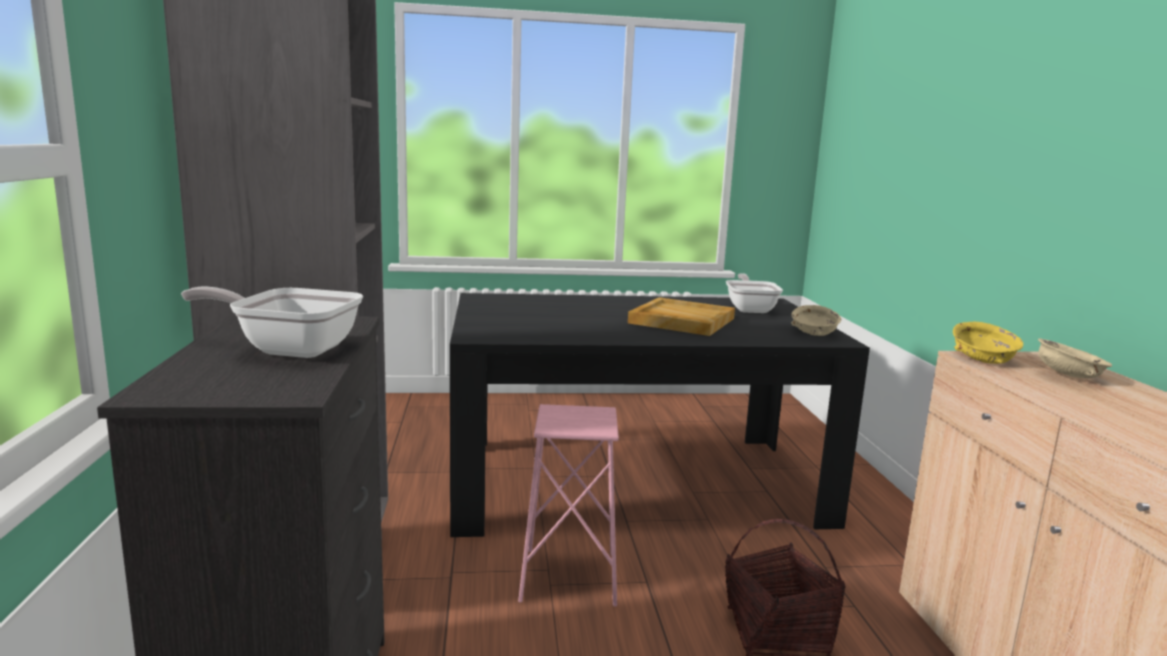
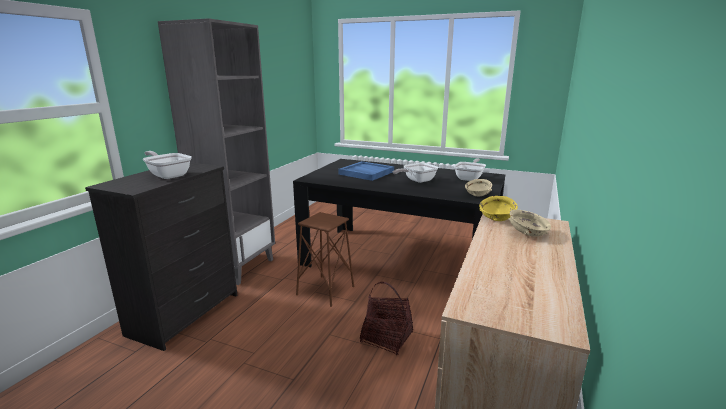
camera: 30 degrees right, 5 degrees up
(566, 315) = (366, 173): none -> blue tray
(569, 577) = (325, 291): pink stool -> brown stool
(681, 321) = (416, 181): beige tray -> frying pan

